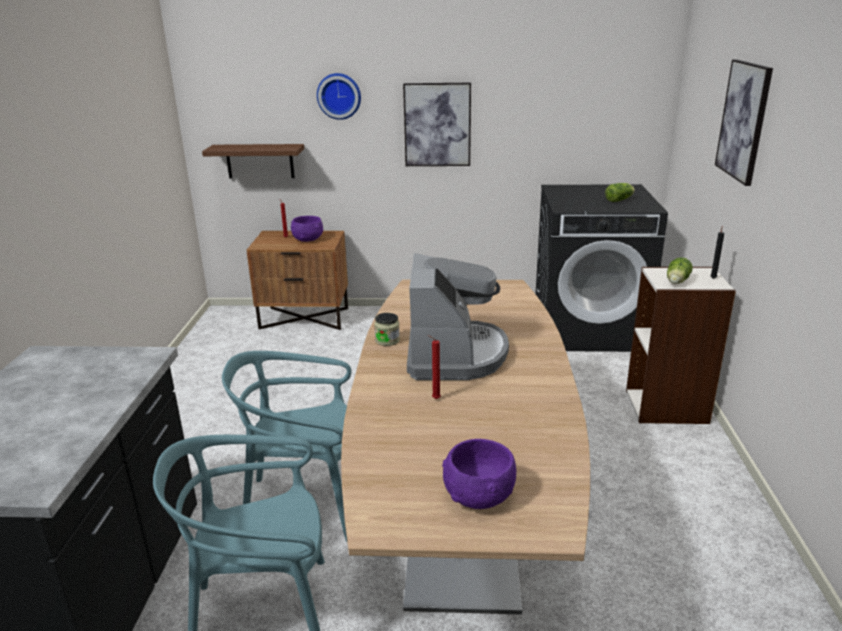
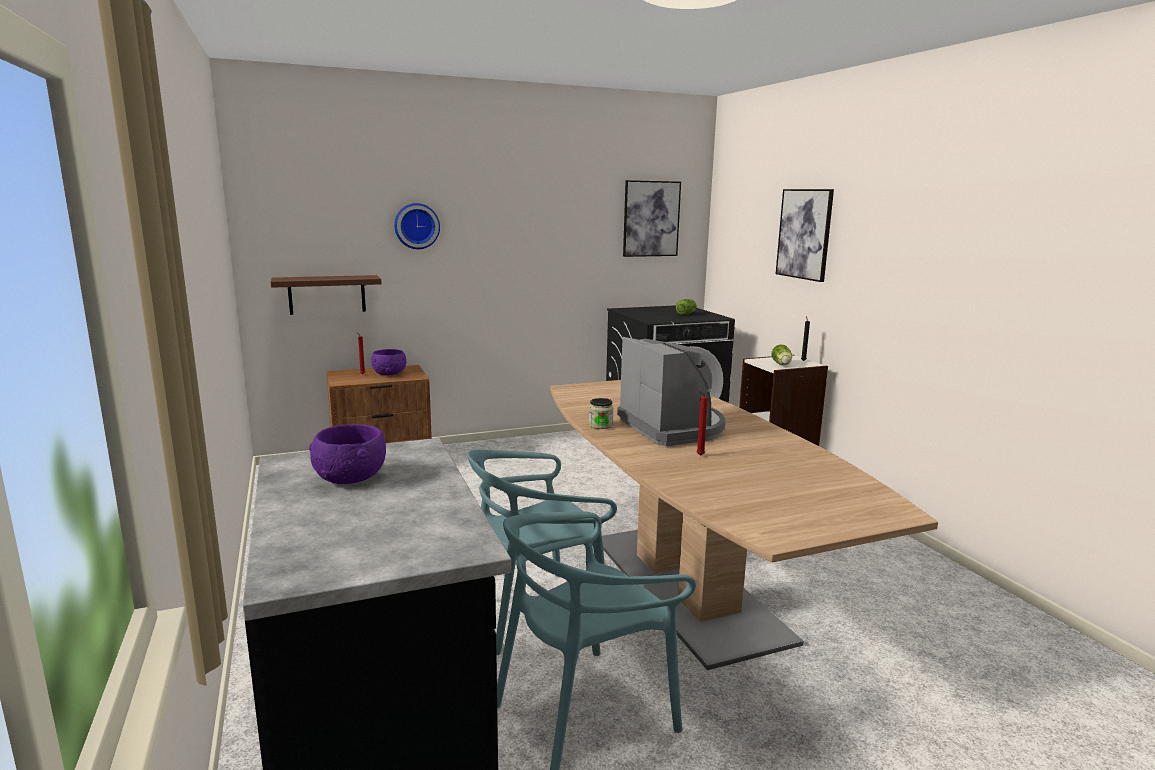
camera: 25 degrees left, 10 degrees down
(437, 125) = (512, 254): picture -> picture (651, 219)
(480, 496) = (822, 505): purple bowl -> purple bowl (352, 478)

